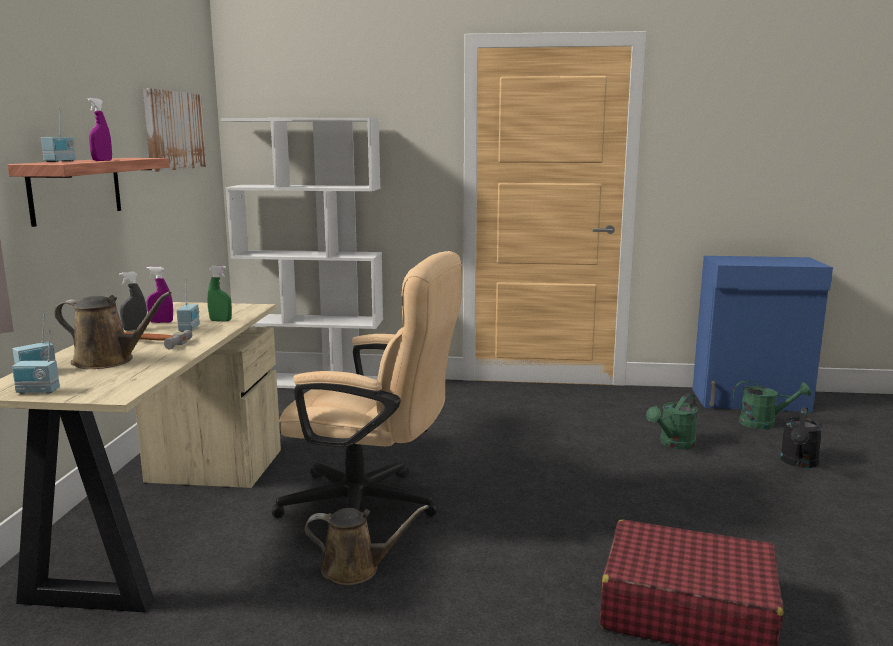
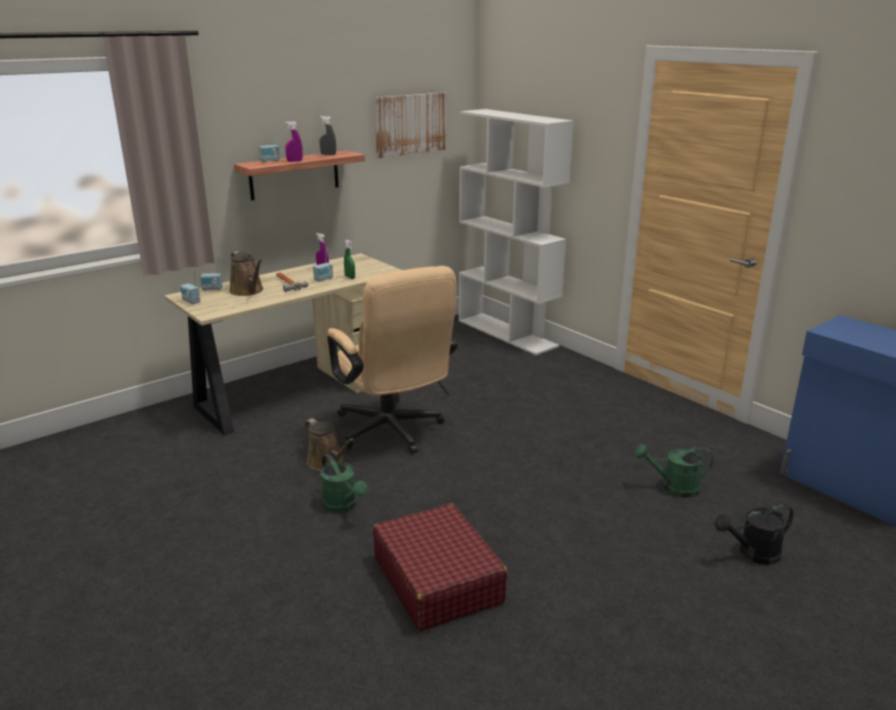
camera: 45 degrees right, 10 degrees up
(135, 329) = (302, 272): grey spray bottle -> grey spray bottle (328, 154)
(764, 423) = (807, 511): green watering can -> green watering can (343, 506)

